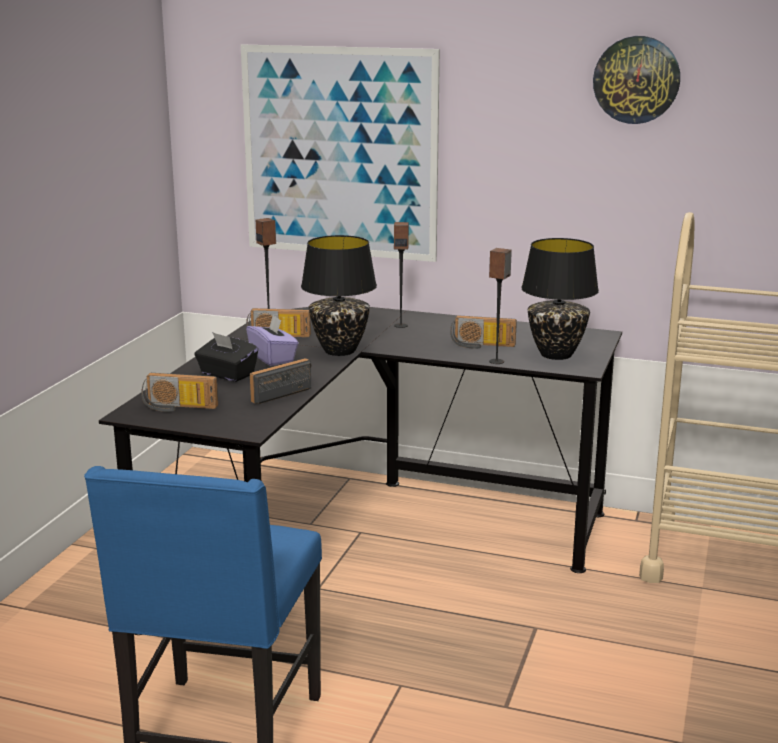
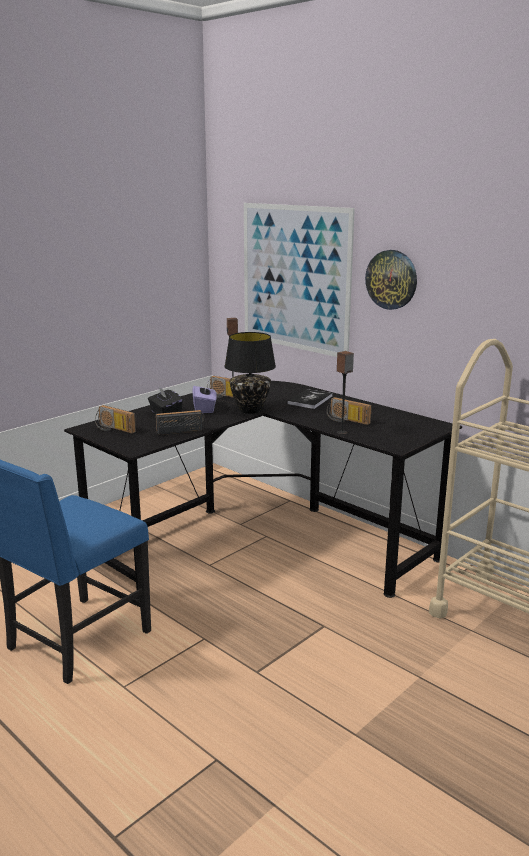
camera: 25 degrees right, 0 degrees up
(400, 325) = (310, 400): speaker -> book
(557, 355) = (391, 434): black table lamp -> none
(636, 80) = (480, 234): wall clock -> wall clock (391, 279)

